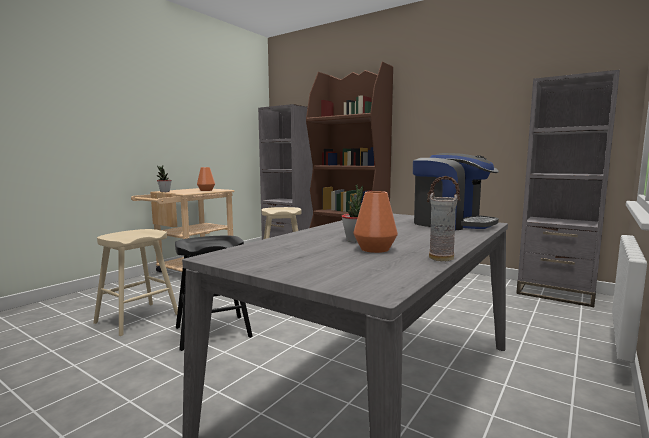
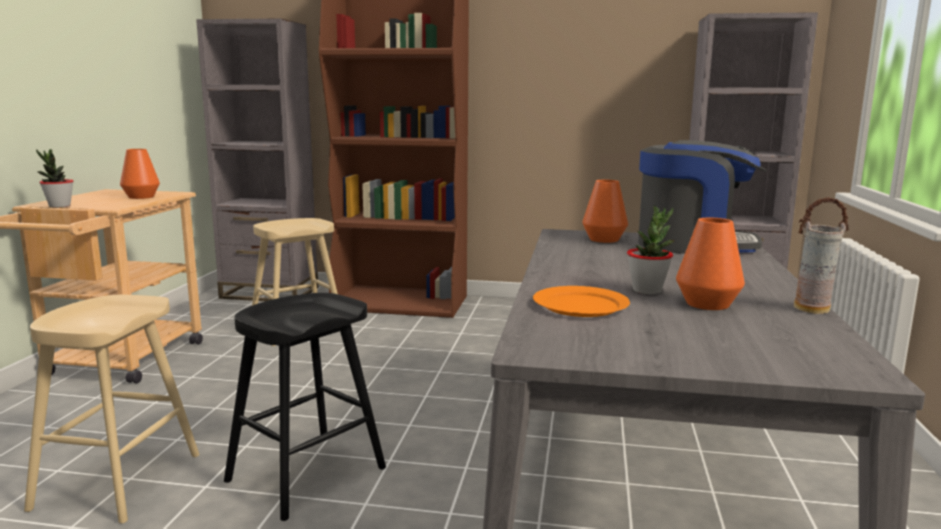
camera: 25 degrees left, 5 degrees up
(296, 243) = (580, 305): none -> orange plate
(398, 218) = (604, 239): none -> orange vase

